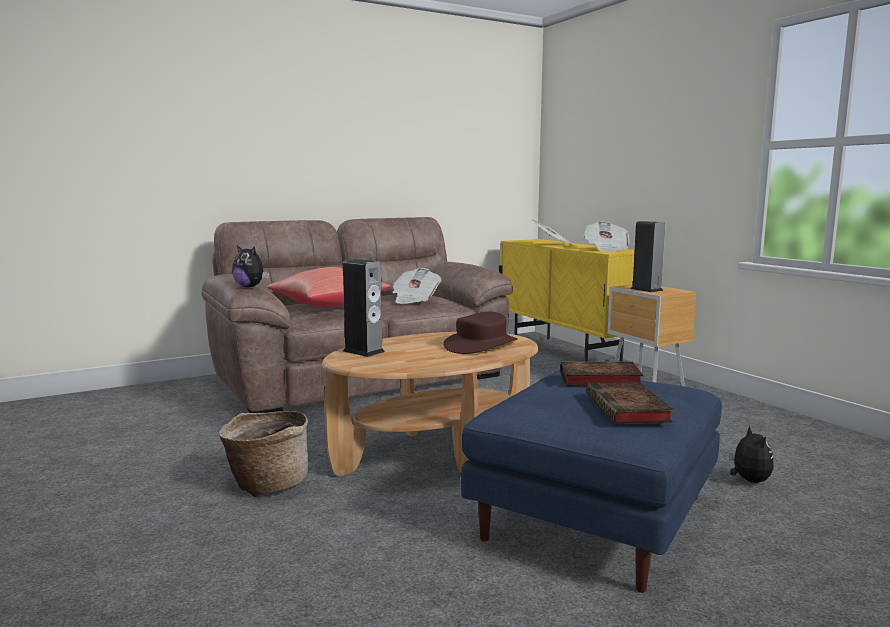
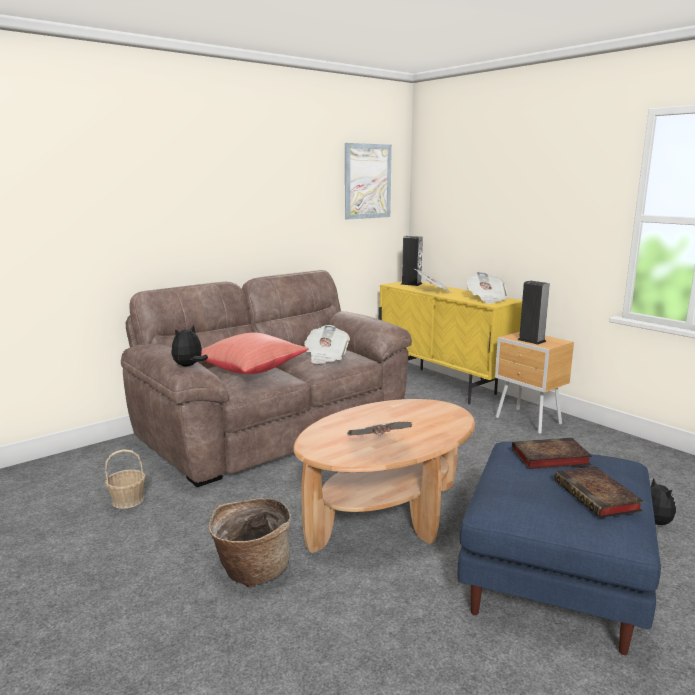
camera: 10 degrees left, 5 degrees up
(180, 422) = (128, 500): none -> basket
(250, 287) = (189, 366): plush toy -> plush toy turned 105 degrees clockwise
(363, 351) = (326, 436): speaker -> speaker (411, 284)
(412, 360) = (378, 446): none -> newspaper
(481, 345) = (425, 419): brown hat -> none
(488, 129) = (367, 181): none -> picture

